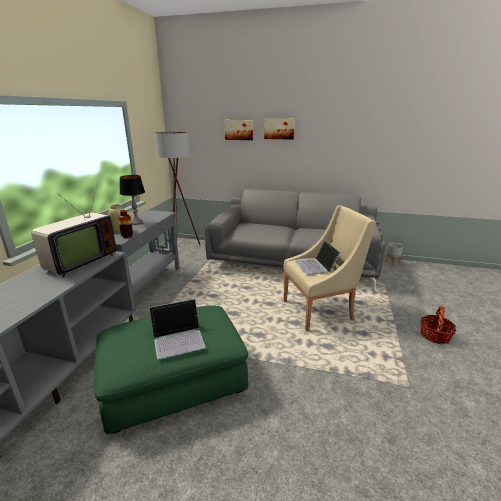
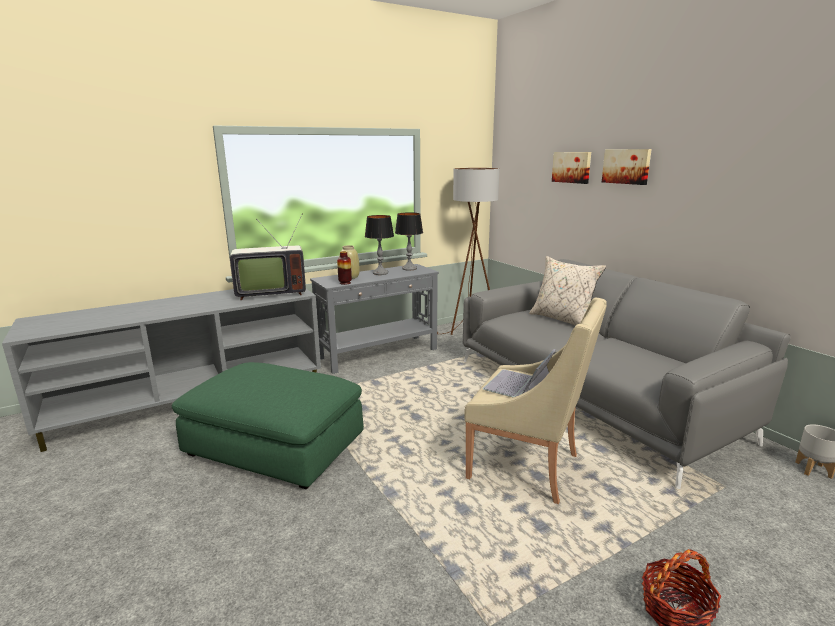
camera: 45 degrees right, 5 degrees down
(150, 214) = (409, 268): none -> table lamp
(178, 338) = (264, 390): laptop -> none
(267, 225) = (563, 320): none -> beige pillow

